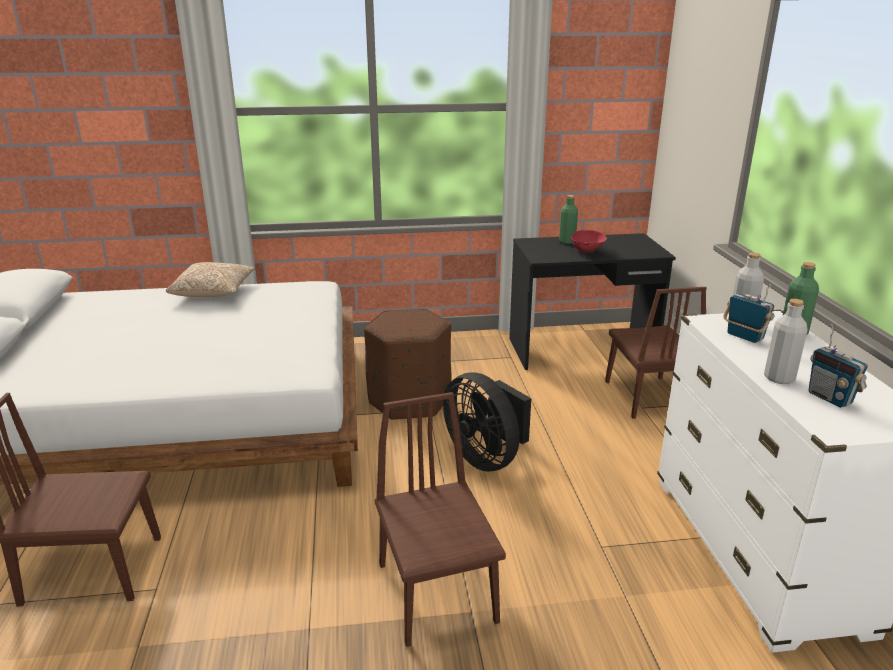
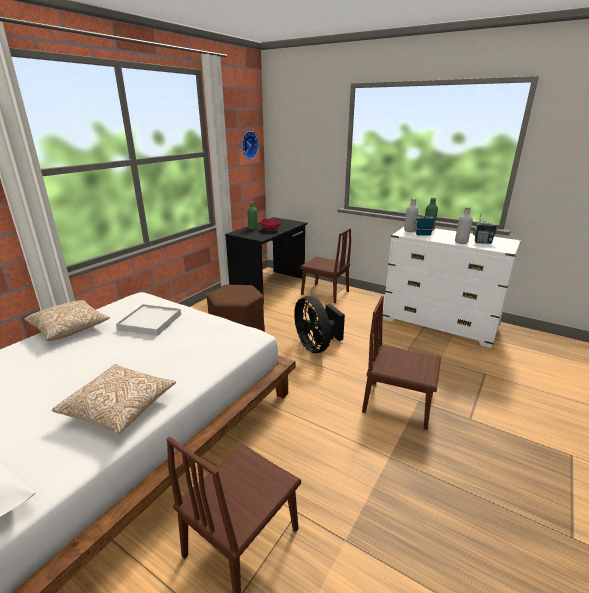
camera: 50 degrees left, 0 degrees up
(107, 374) = (120, 408): none -> pillow
(269, 314) = (150, 322): none -> white tray
(486, 457) = (316, 346): black fan -> black fan turned 60 degrees clockwise
(617, 98) = (248, 145): none -> wall clock

